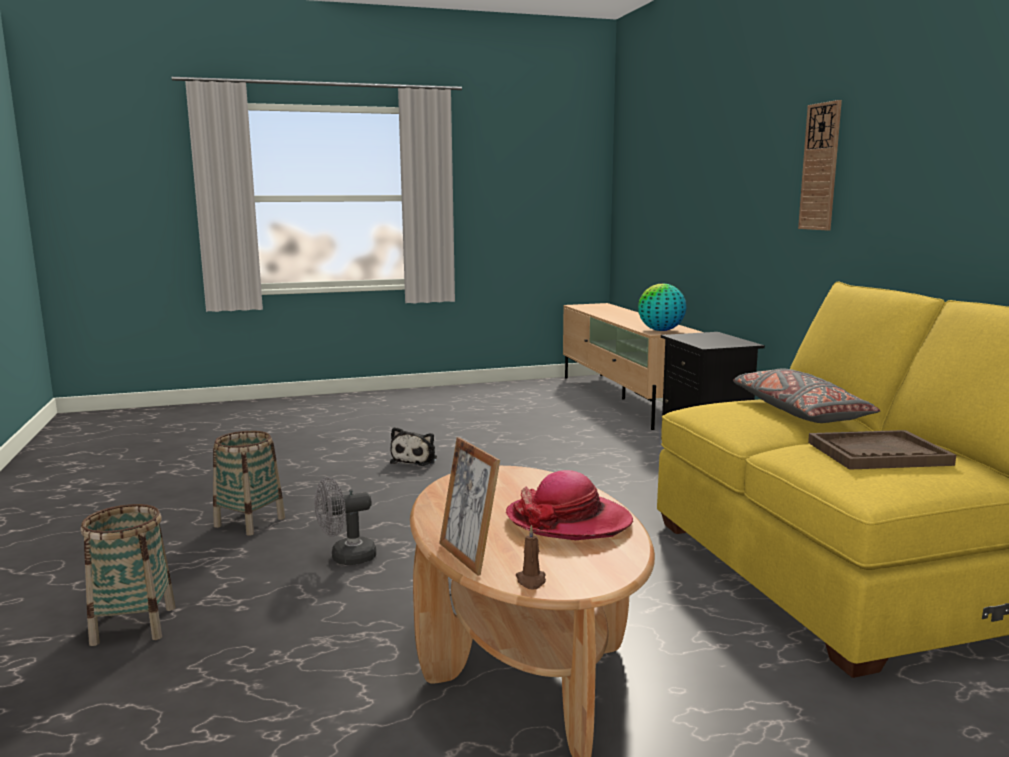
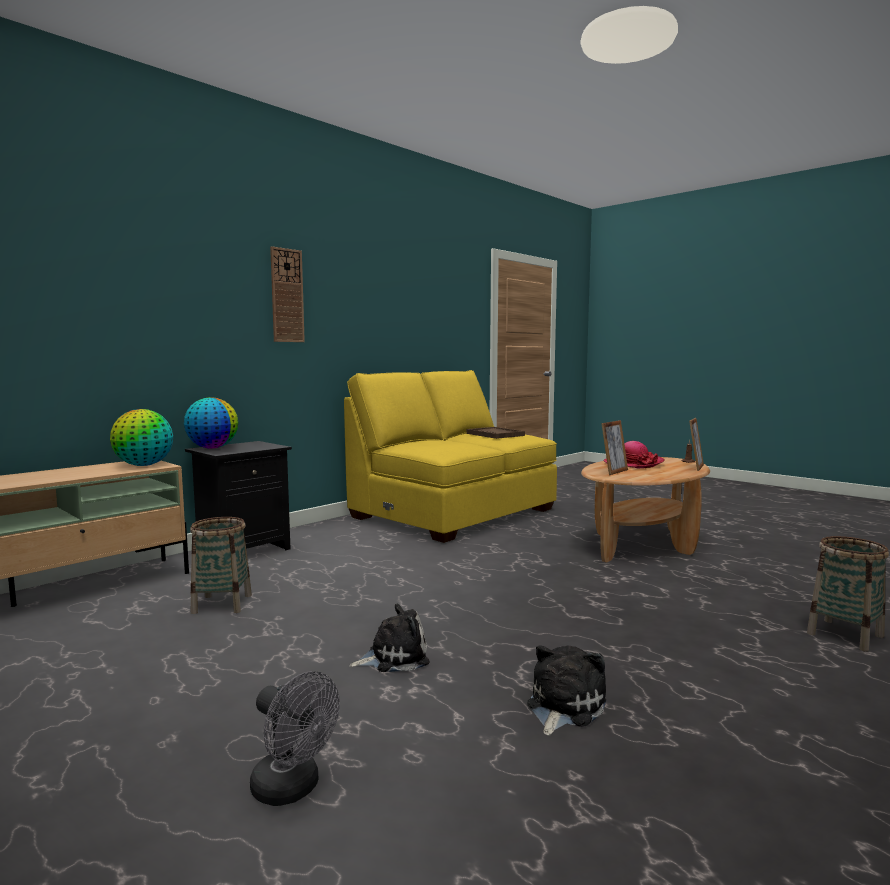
camera: 120 degrees left, 5 degrees down
(250, 522) = (680, 675): basket -> basket (222, 604)
(292, 482) = (563, 706): none -> plush toy
(346, 558) = (644, 607): grey fan -> grey fan (293, 789)
(519, 484) = (614, 472): none -> picture frame
(712, 335) = (212, 448): none -> globe
(798, 412) = (431, 442): grey pillow -> none

